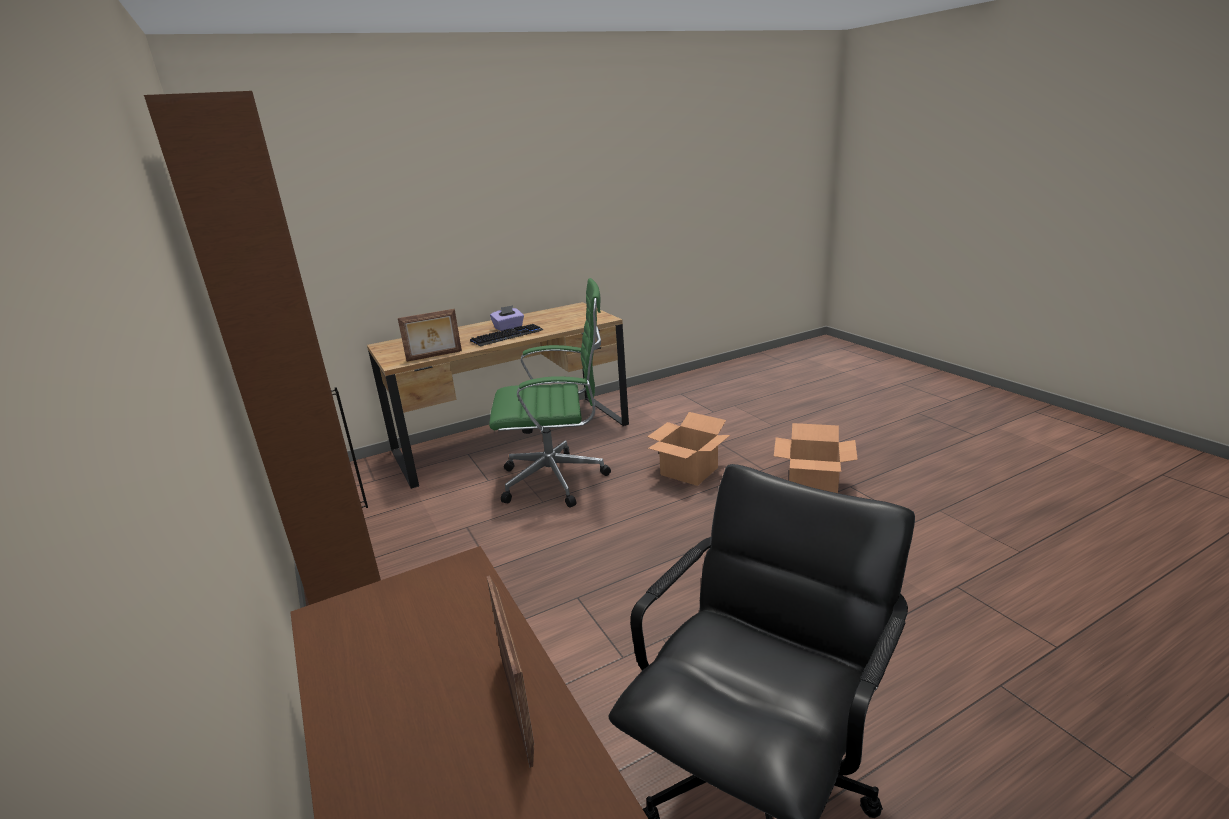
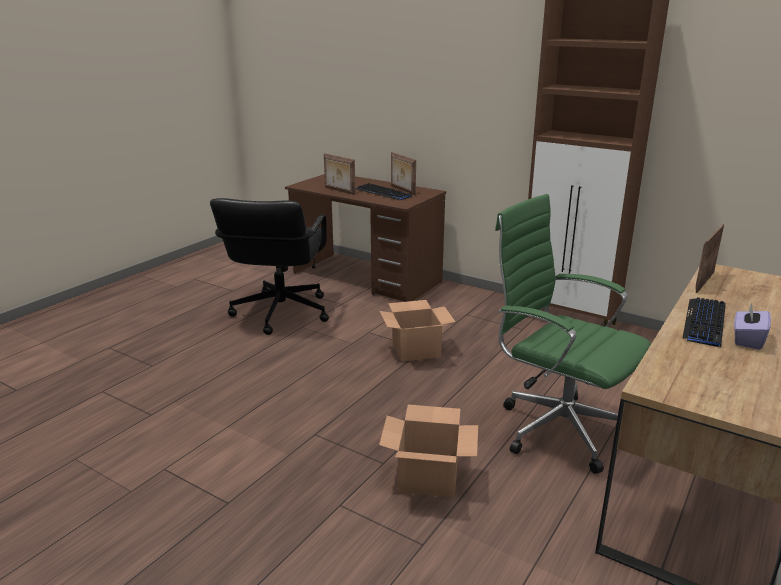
camera: 150 degrees right, 0 degrees up
(367, 649) = (402, 190): none -> picture frame
(431, 644) = (383, 193): none -> keyboard
(559, 480) = (556, 428): green office chair -> green office chair turned 75 degrees clockwise
(813, 485) = (272, 493): cardboard box -> cardboard box (415, 350)

